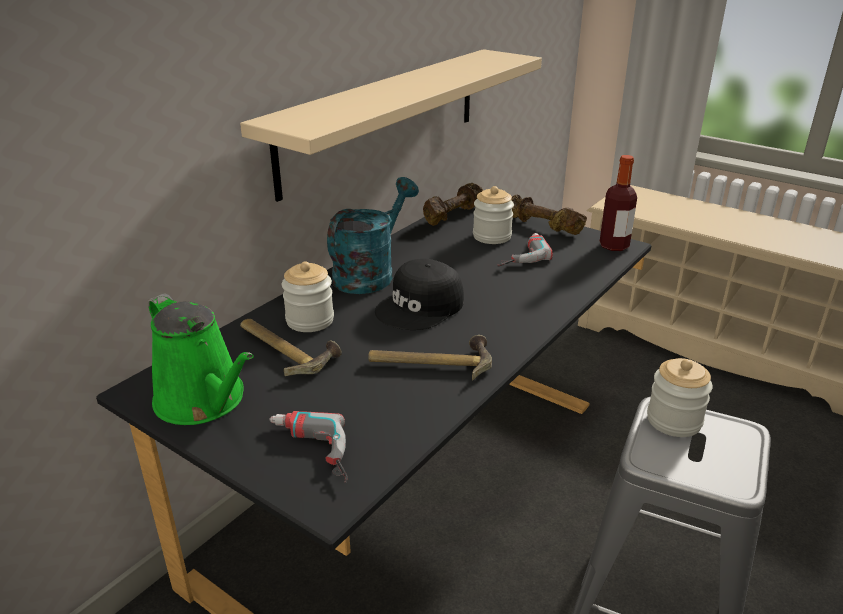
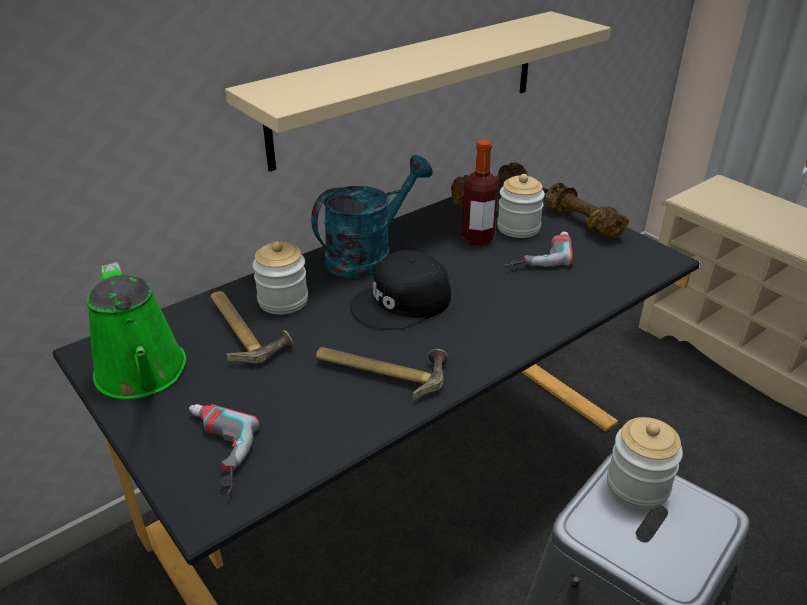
camera: 15 degrees right, 5 degrees up
(614, 246) = (653, 258): bottle -> bottle (477, 238)

